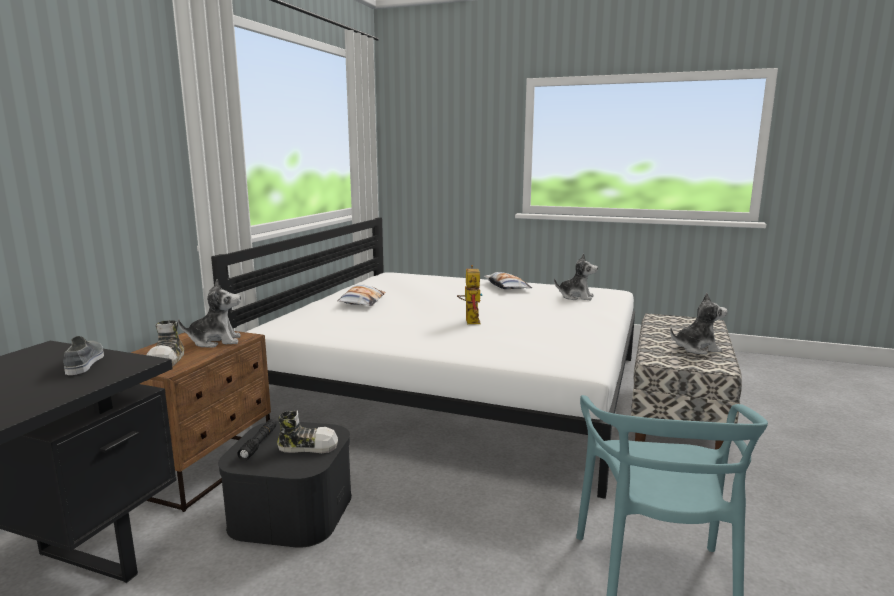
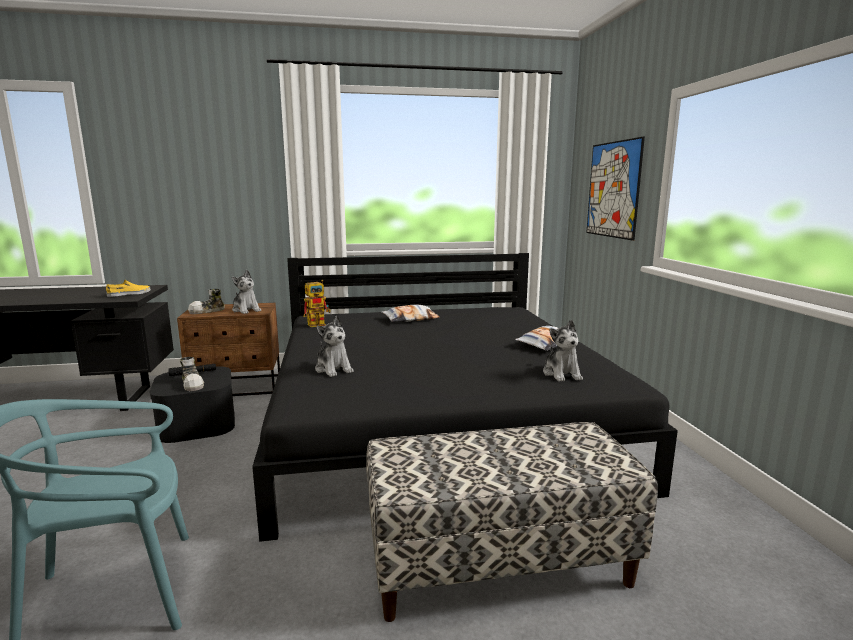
camera: 60 degrees right, 0 degrees up
(85, 362) = (129, 294): grey shoe -> yellow shoe
(456, 153) = (613, 189): none -> picture
(457, 386) = (436, 420): white bed -> black bed
(470, 320) = (401, 352): toy robot -> toy robot (319, 324)
(696, 348) = (466, 468): plush toy -> plush toy (333, 369)

